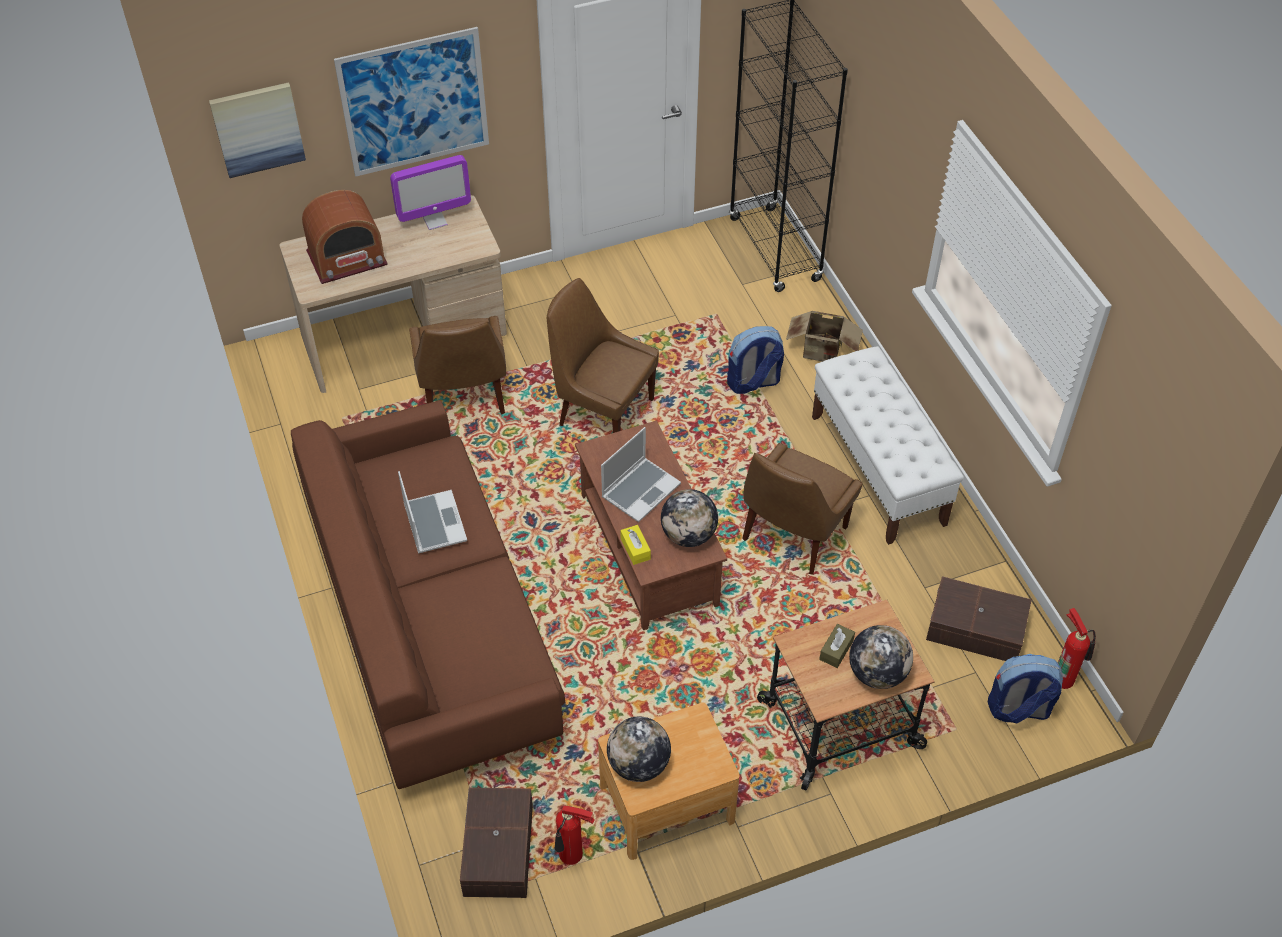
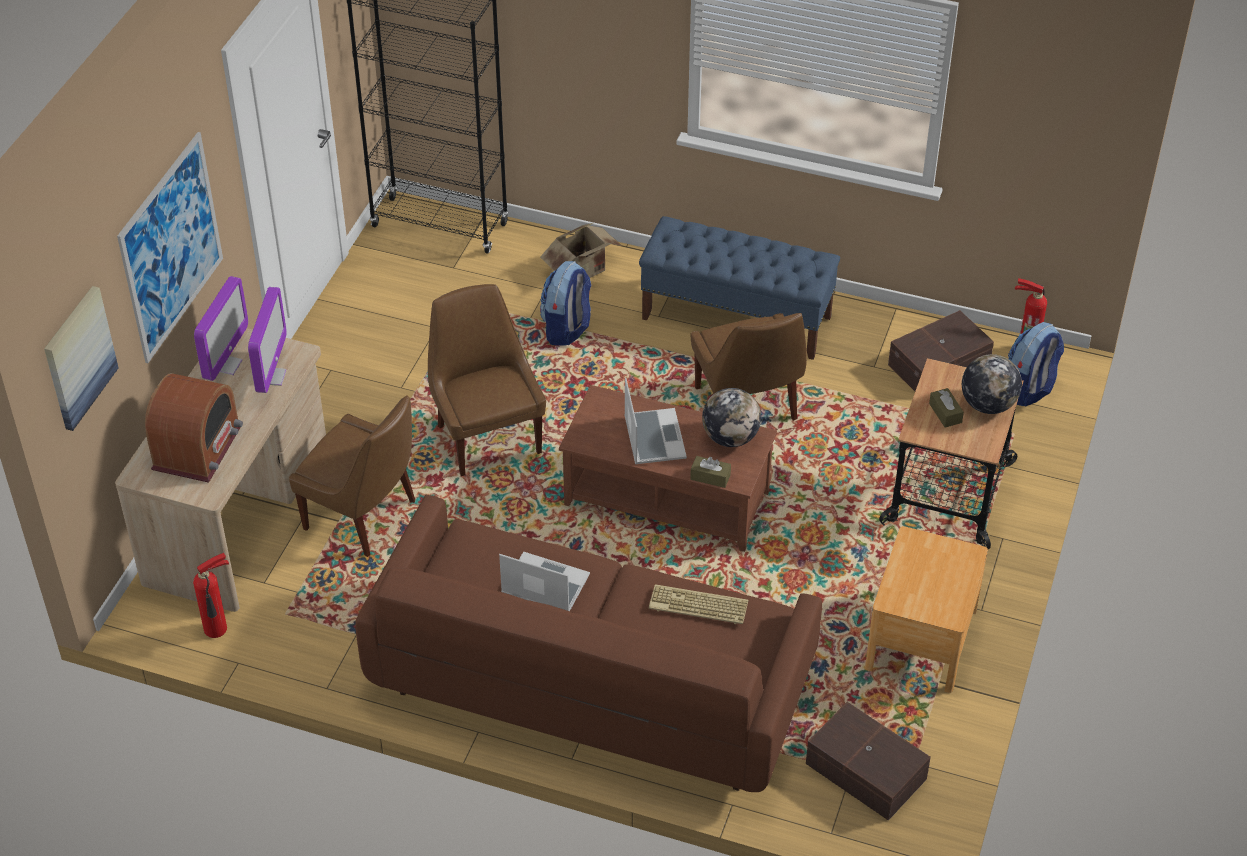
camera: 50 degrees left, 5 degrees down
(446, 248) = (271, 377): none -> monitor
(496, 624) = (697, 606): none -> keyboard
(571, 857) = (915, 728): fire extinguisher -> fire extinguisher (218, 630)
(602, 411) = (487, 437): brown chair -> brown chair turned 90 degrees clockwise
(635, 549) = (710, 477): yellow tissue box -> brown tissue box
(638, 764) = (921, 599): globe -> none
(878, 470) = (737, 318): white bench -> blue bench

